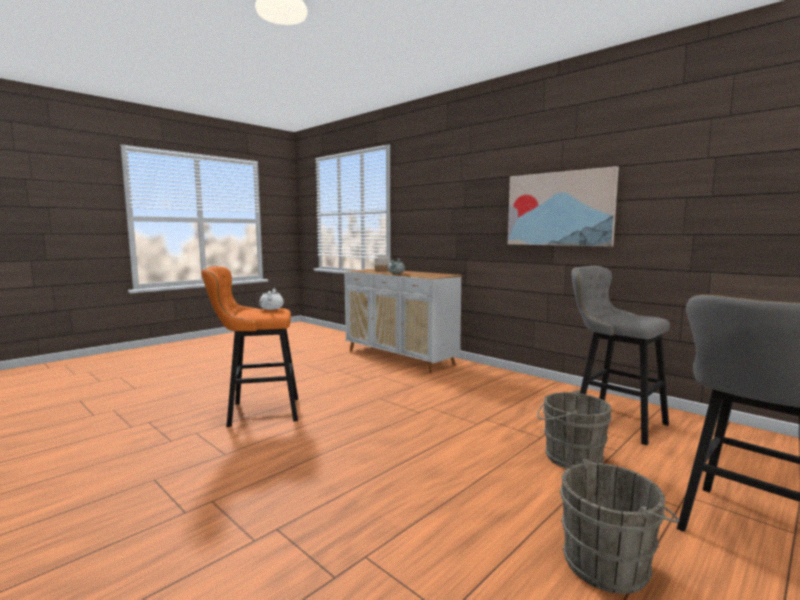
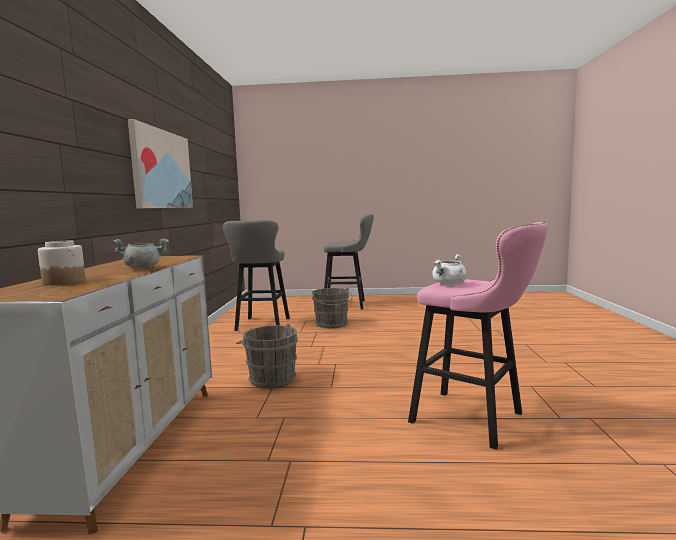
camera: 130 degrees left, 0 degrees up
(254, 412) = (479, 421): orange stool -> pink stool
(610, 563) = (402, 311): grey bucket -> grey bucket (270, 379)

